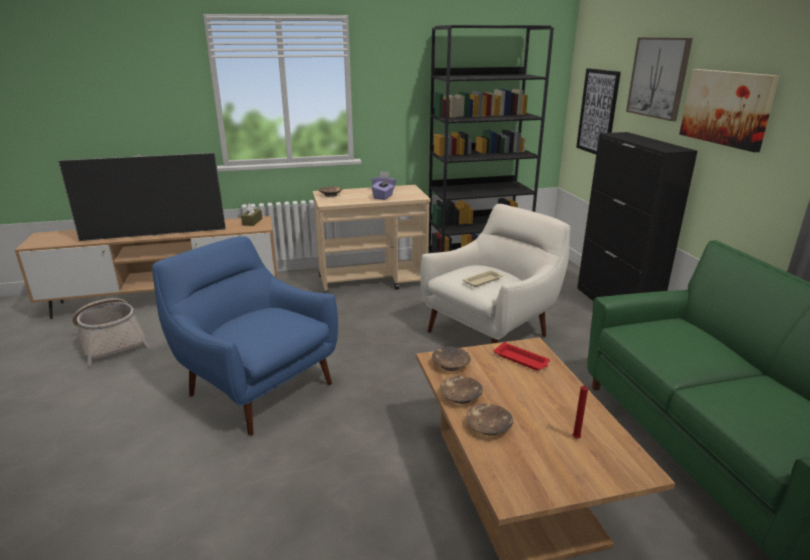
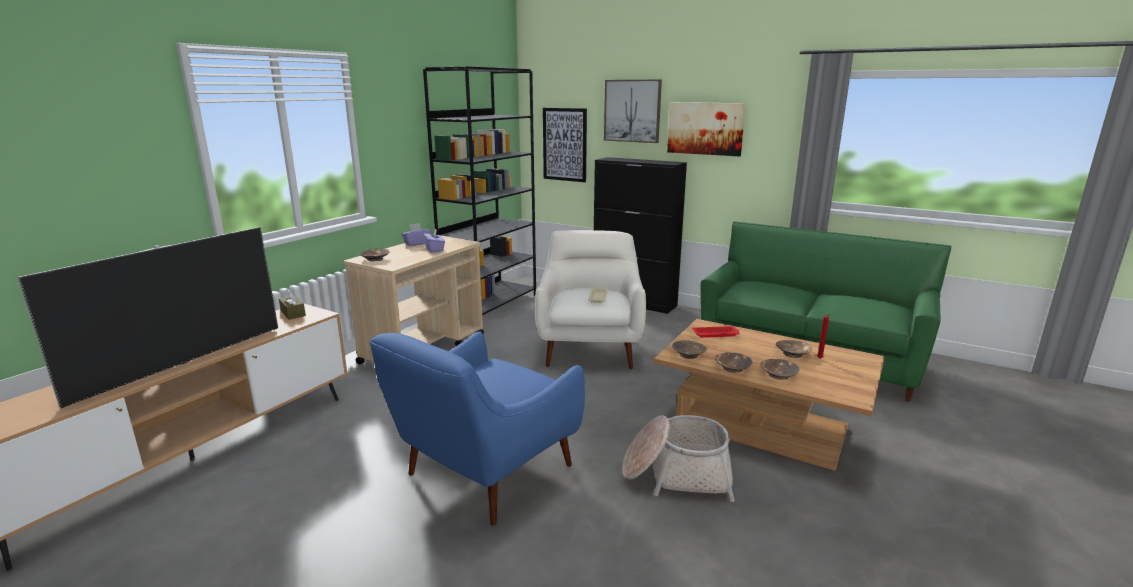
camera: 45 degrees left, 5 degrees down
(111, 341) = (203, 534): basket -> basket (676, 474)
(257, 387) = (484, 474): blue armchair -> blue armchair turned 45 degrees counterclockwise
(556, 417) = (792, 354): none -> brown bowl

